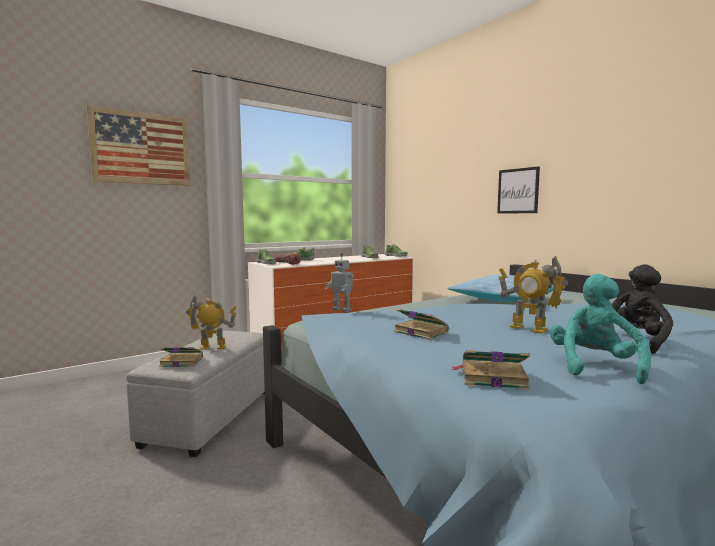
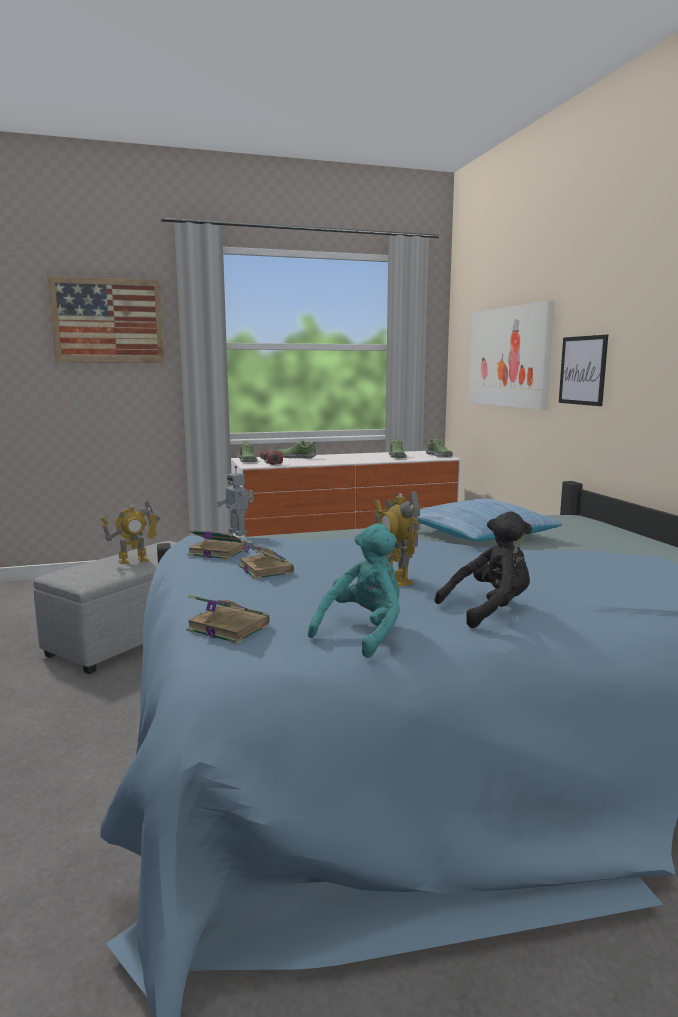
camera: 20 degrees right, 5 degrees up
(180, 362) = (86, 573): book -> book (216, 552)
(213, 347) = (133, 561): toy robot -> toy robot turned 135 degrees clockwise
(446, 186) = (508, 357): none -> picture

